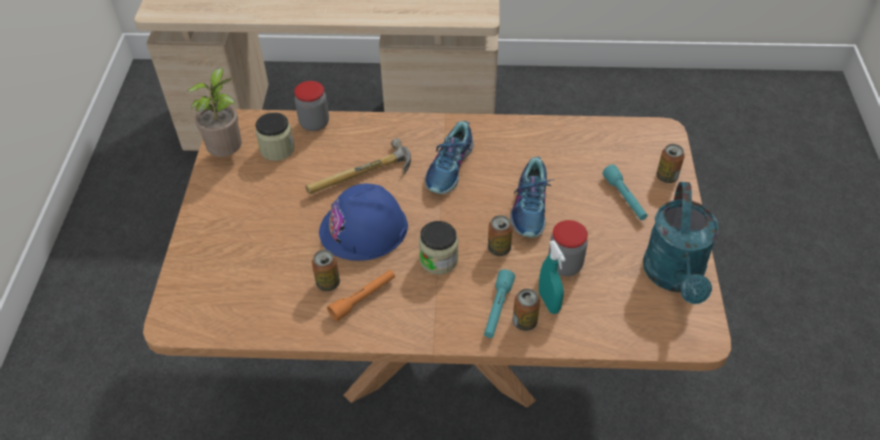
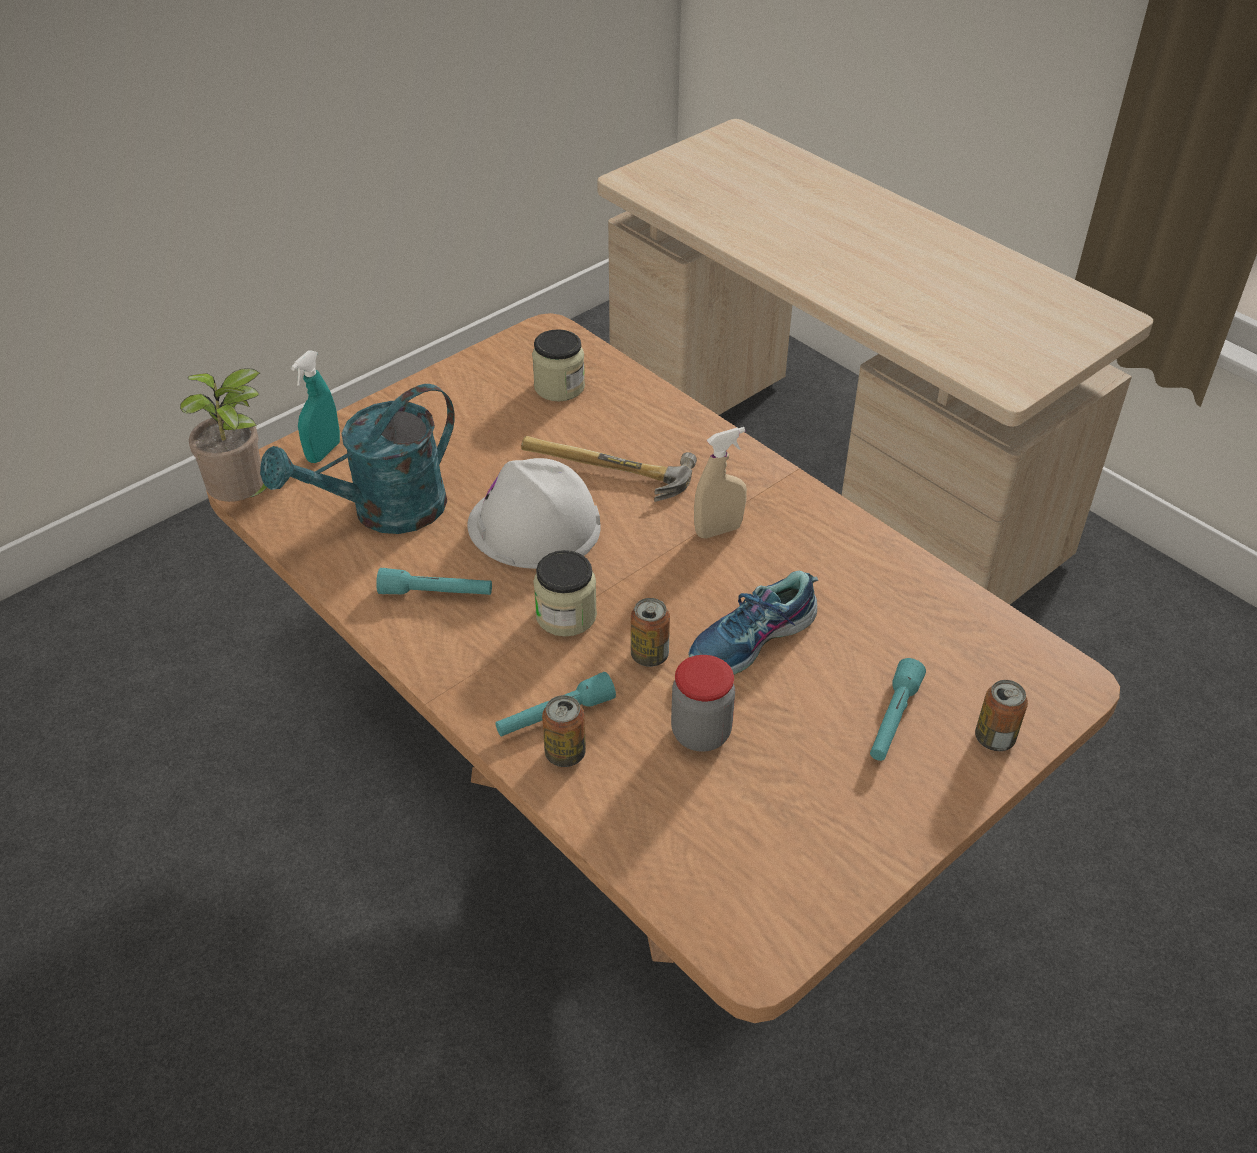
camera: 45 degrees right, 5 degrees down
(228, 153) = (507, 360): potted plant -> potted plant (245, 501)
(314, 123) = (633, 385): jar -> none
(328, 283) = (424, 552): can -> none
(363, 298) = (436, 593): orange flashlight -> turquoise flashlight
(364, 229) = (534, 526): blue hard hat -> white hard hat
(450, 168) = (718, 530): shoe -> beige spray bottle
(549, 302) = (623, 756): turquoise spray bottle -> turquoise spray bottle (323, 452)
(675, 277) = (824, 860): turquoise watering can -> turquoise watering can (384, 512)

